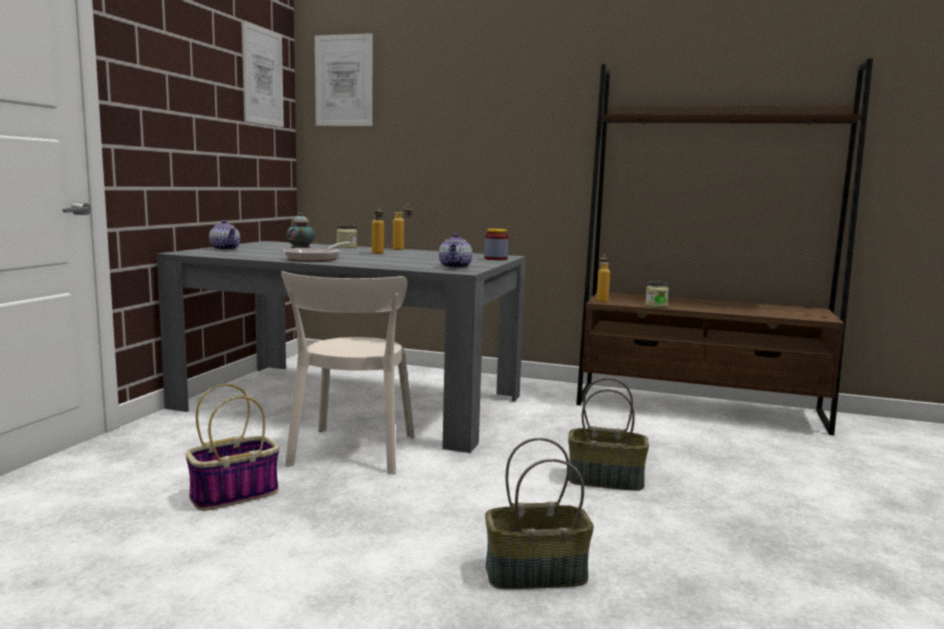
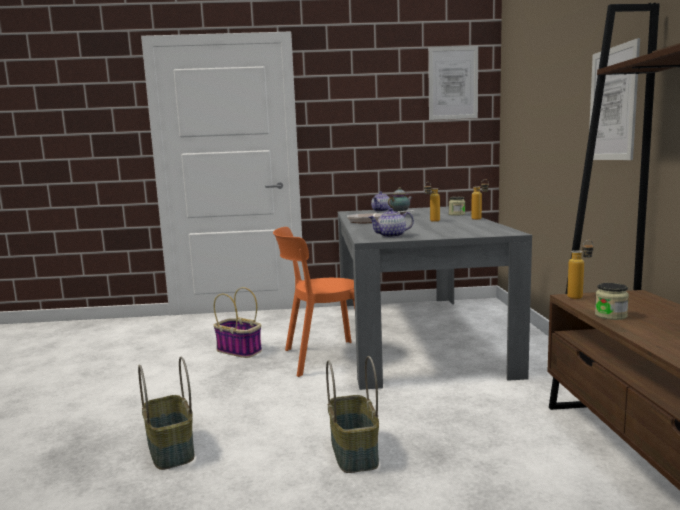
camera: 70 degrees right, 0 degrees up
(343, 80) = (515, 72): picture -> picture (613, 104)
(351, 453) = (320, 358): beige chair -> orange chair
(495, 259) = (477, 234): jar -> none

